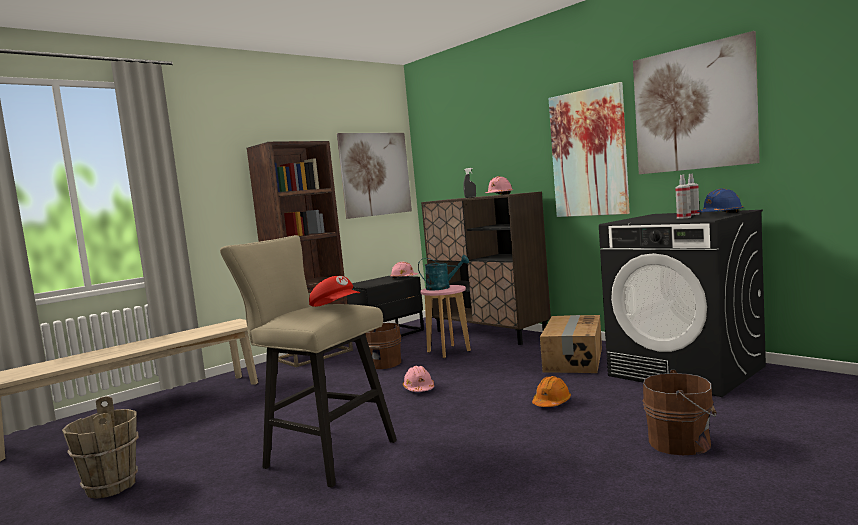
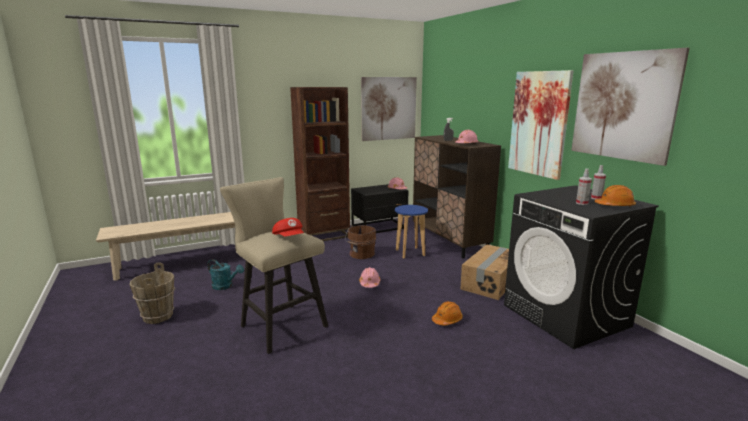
camera: 15 degrees right, 10 degrees up
(443, 288) = (412, 208): turquoise watering can -> turquoise watering can (225, 286)
(449, 351) = (410, 253): pink stool -> blue stool
(682, 442) = (512, 384): brown bucket -> none
(720, 214) = (614, 206): blue hard hat -> orange hard hat

